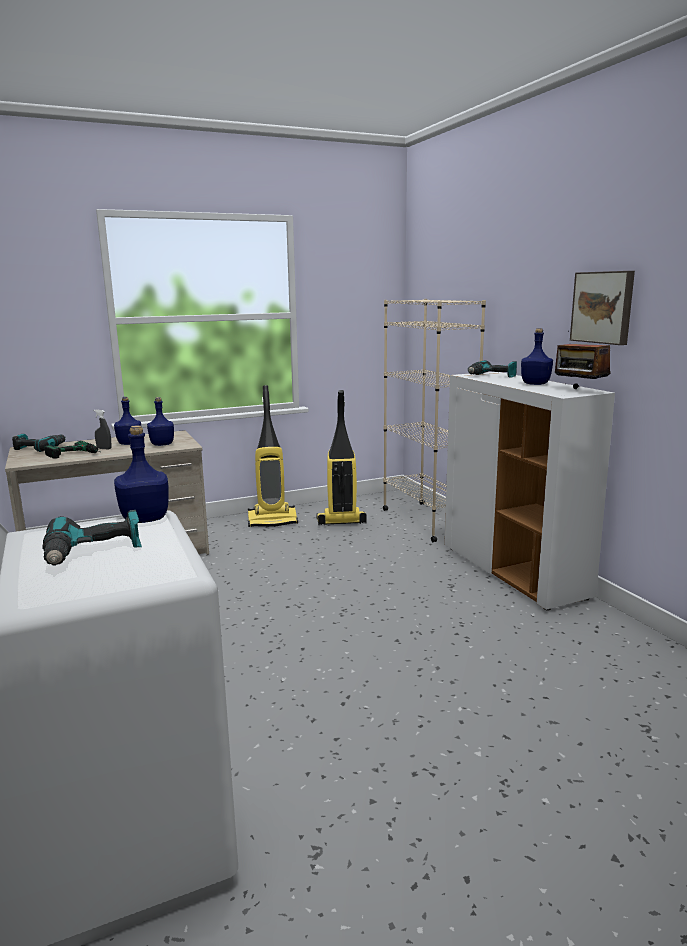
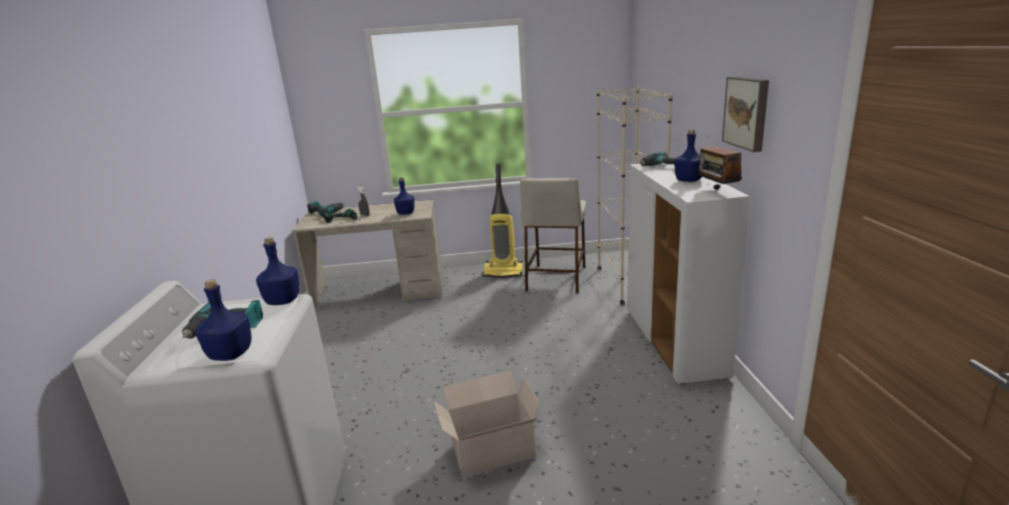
camera: 20 degrees right, 5 degrees up
(129, 443) = (385, 211): blue bottle -> blue bottle (230, 355)
(341, 522) = (556, 278): vacuum cleaner -> beige stool
(383, 709) = (490, 450): none -> cardboard box

